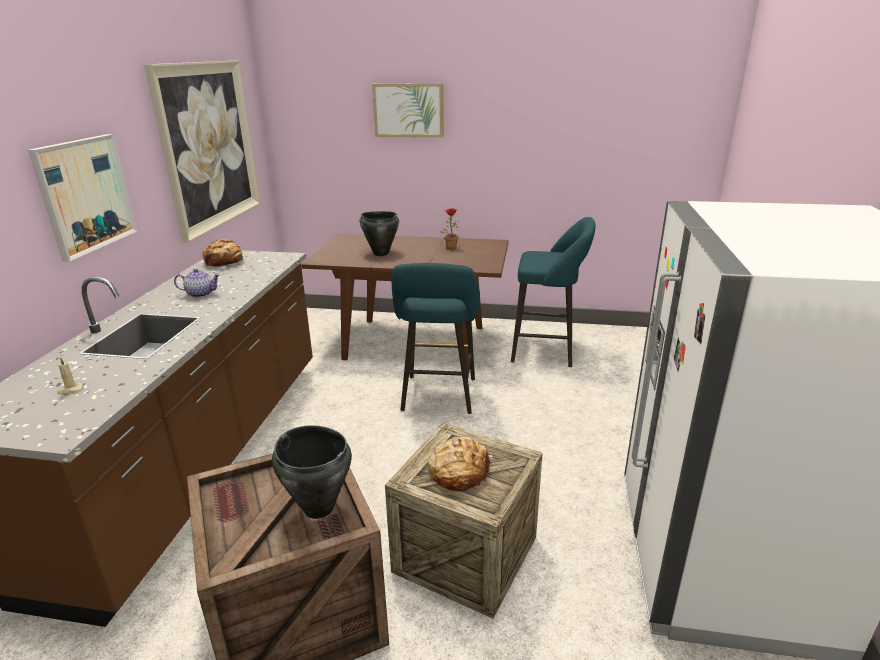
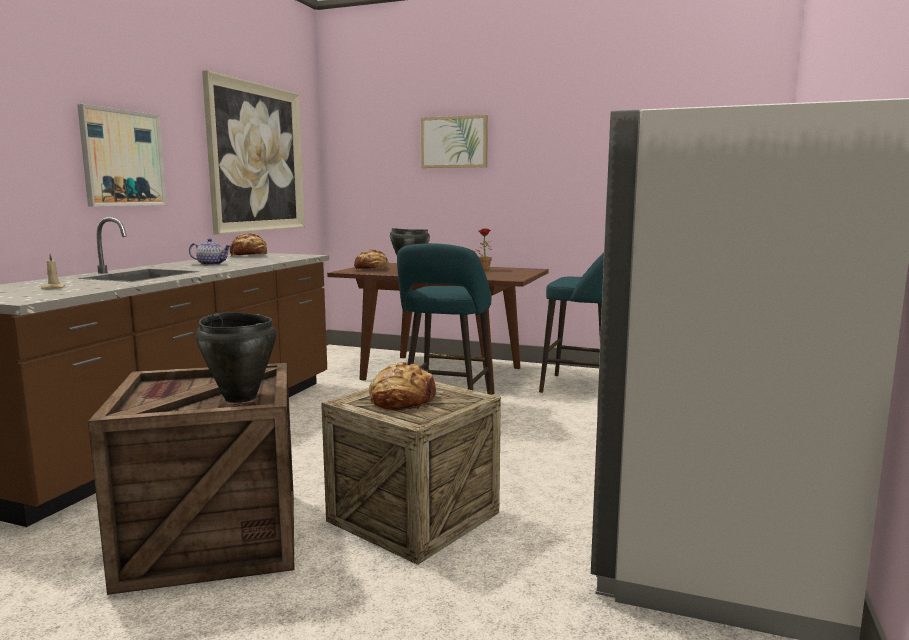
camera: 10 degrees right, 15 degrees down
(342, 254) = (371, 269): none -> bread

